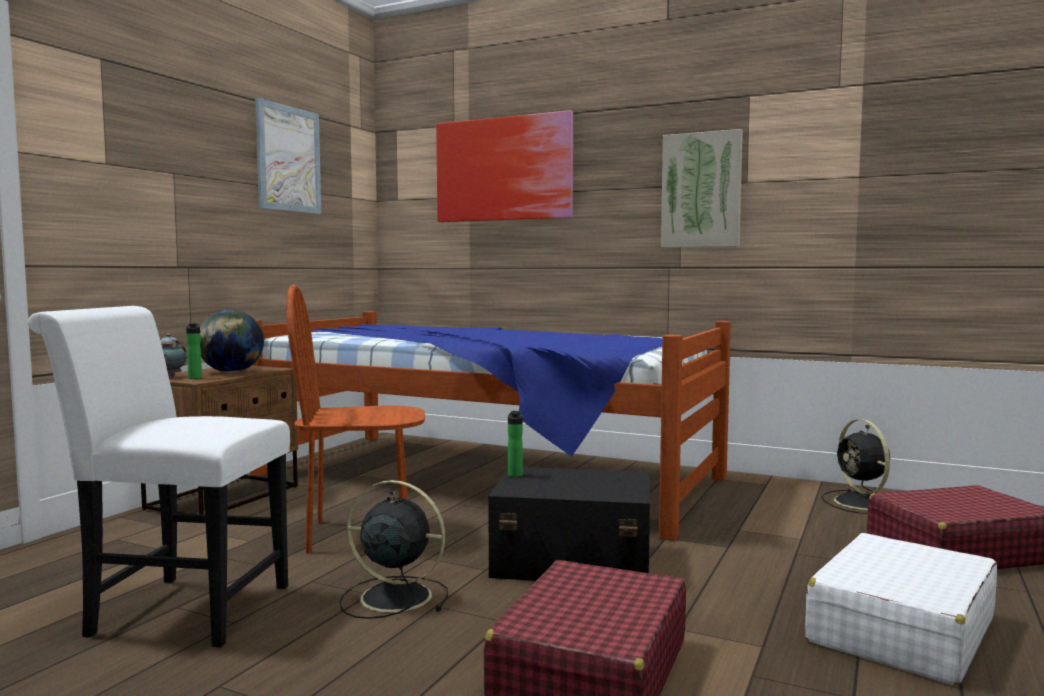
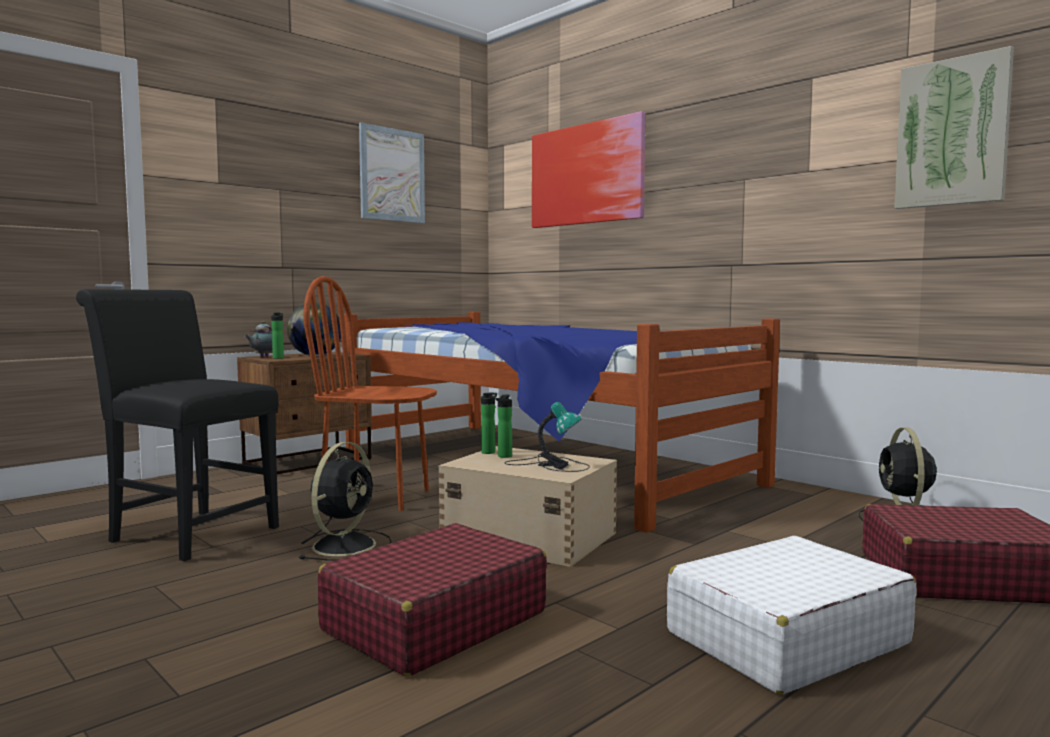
camera: 20 degrees right, 0 degrees up
(178, 609) = (187, 533): white chair -> black chair
(393, 597) = (346, 545): black fan -> black fan turned 75 degrees clockwise
(539, 479) = (503, 456): none -> bottle
(570, 560) = (528, 536): black storage box -> beige storage box
(599, 484) = (550, 465): none -> table lamp
(701, 190) = (762, 182): picture -> picture (952, 133)

